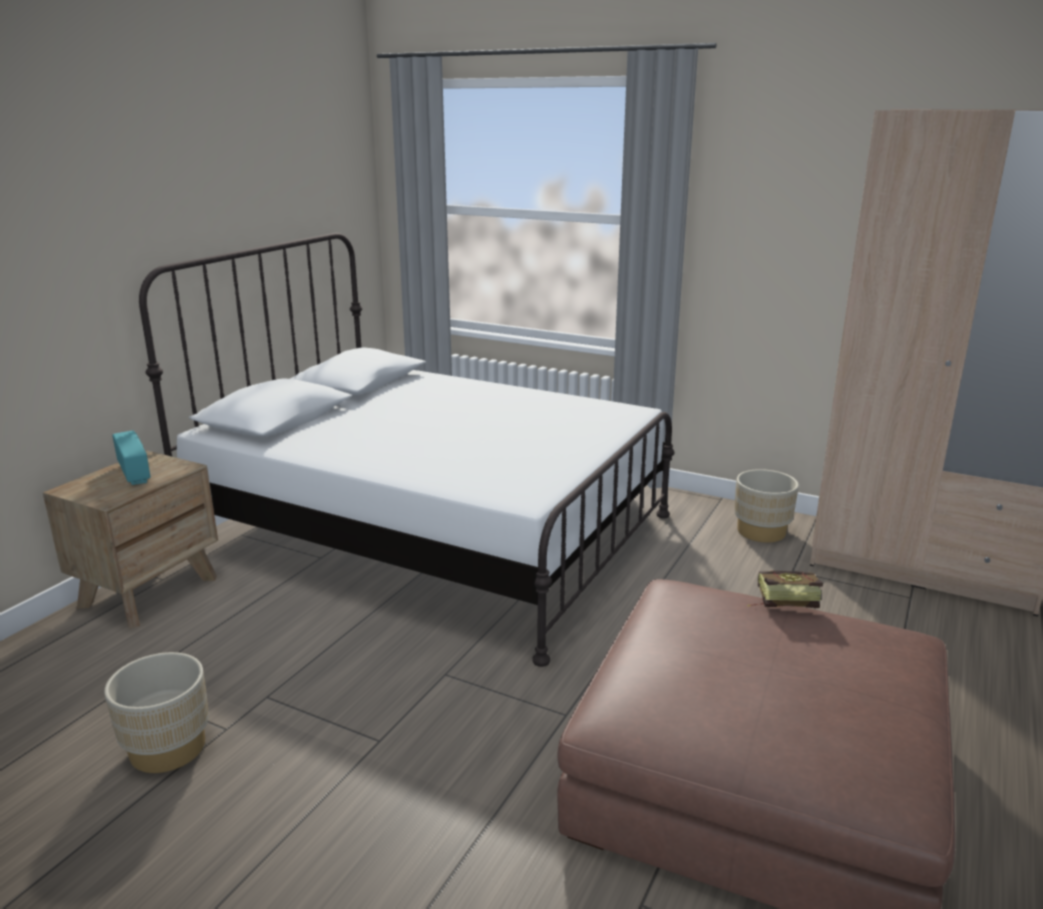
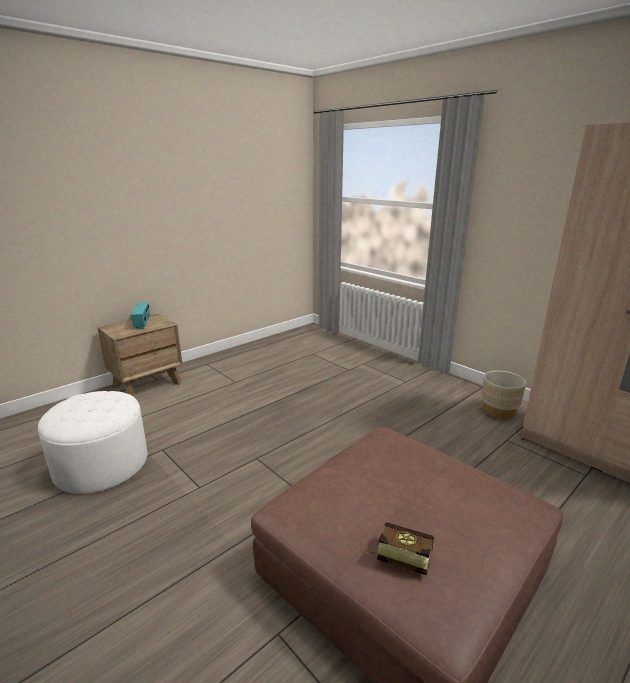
camera: 20 degrees right, 0 degrees up
(167, 748) = (101, 465): beige planter -> white ottoman
(433, 533) = (300, 379): white bed -> none
(780, 602) = (447, 458): book -> book (398, 555)

